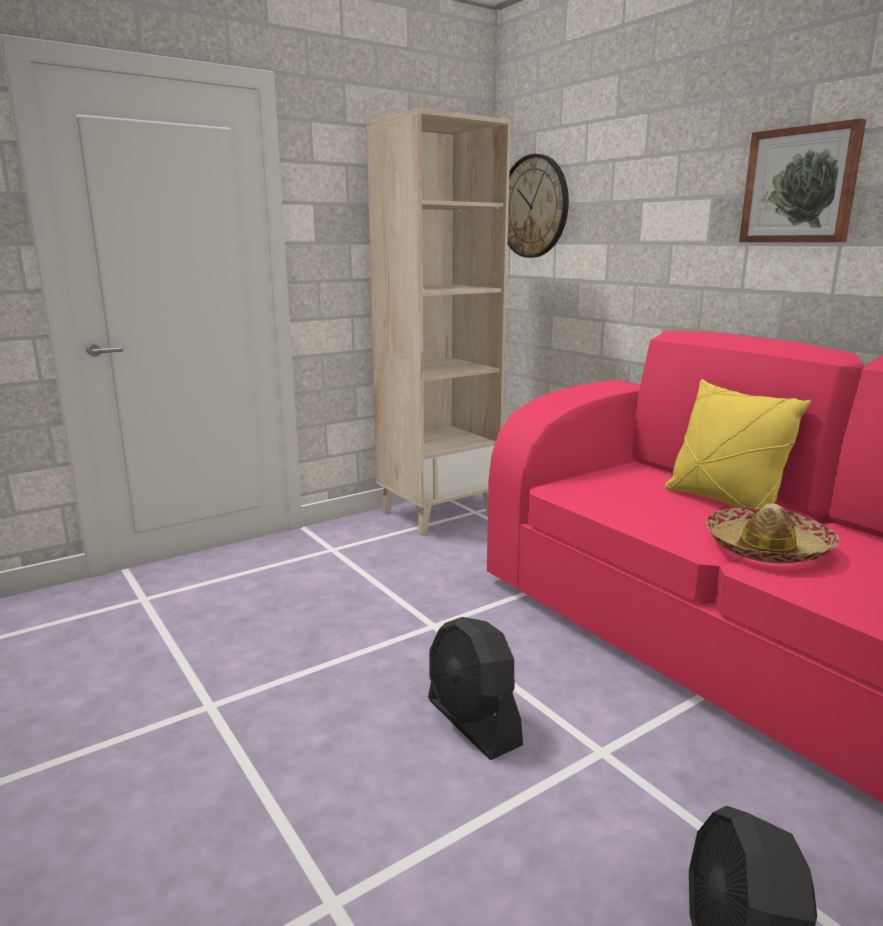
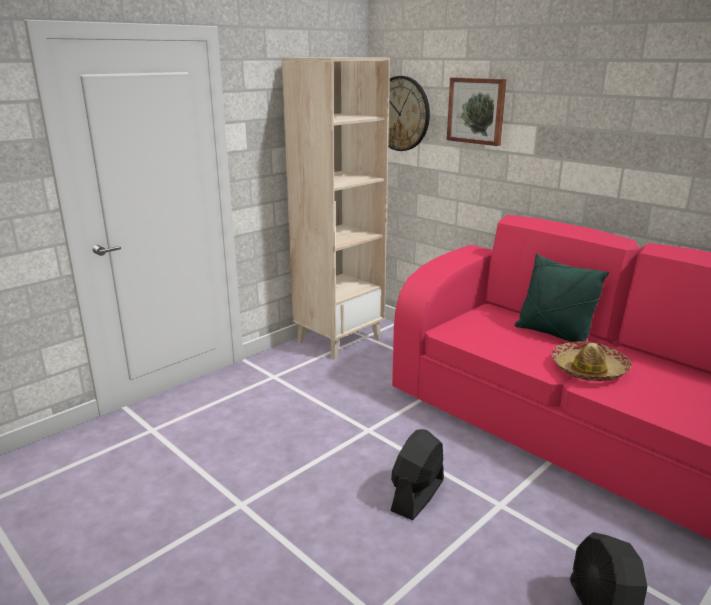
camera: 10 degrees left, 5 degrees up
(473, 723) = (417, 495): black fan -> black fan turned 75 degrees clockwise
(723, 502) = (553, 334): yellow pillow -> green pillow
(800, 185) = (598, 126): picture -> picture (476, 111)

